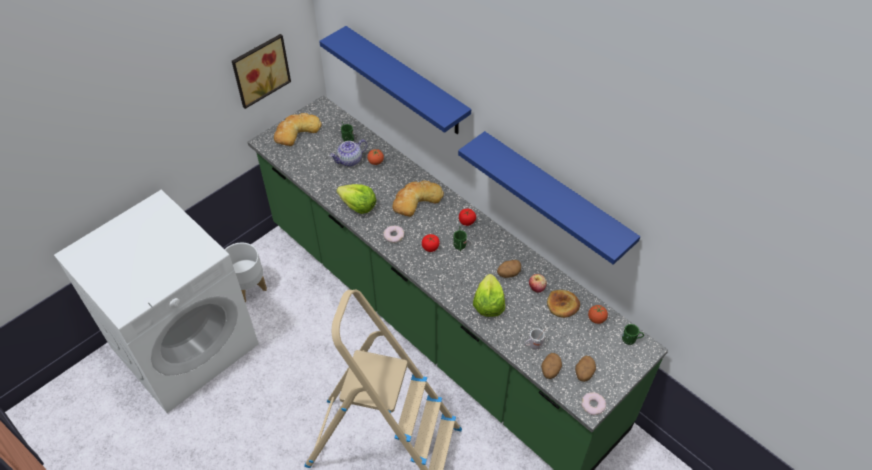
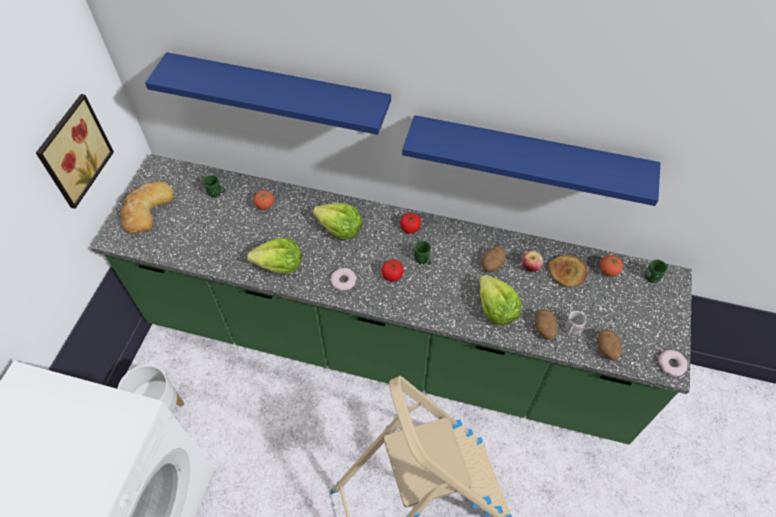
camera: 30 degrees left, 5 degrees up
(349, 160) = (234, 217): teapot -> none
(416, 200) = (340, 229): bread -> lettuce
(584, 373) = (639, 335): potato -> potato (544, 329)

